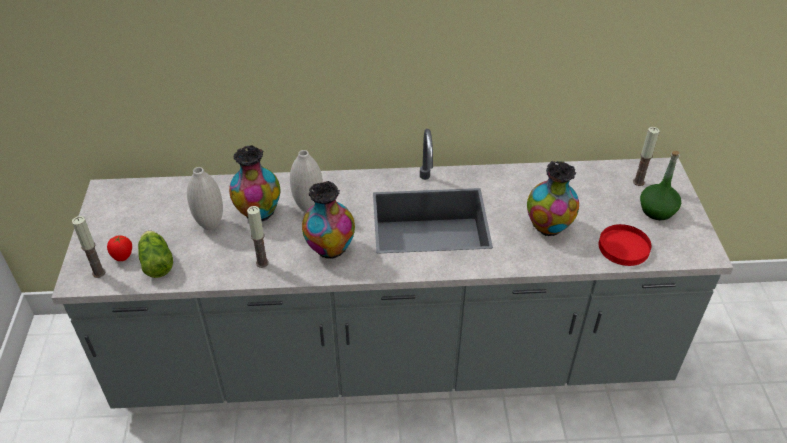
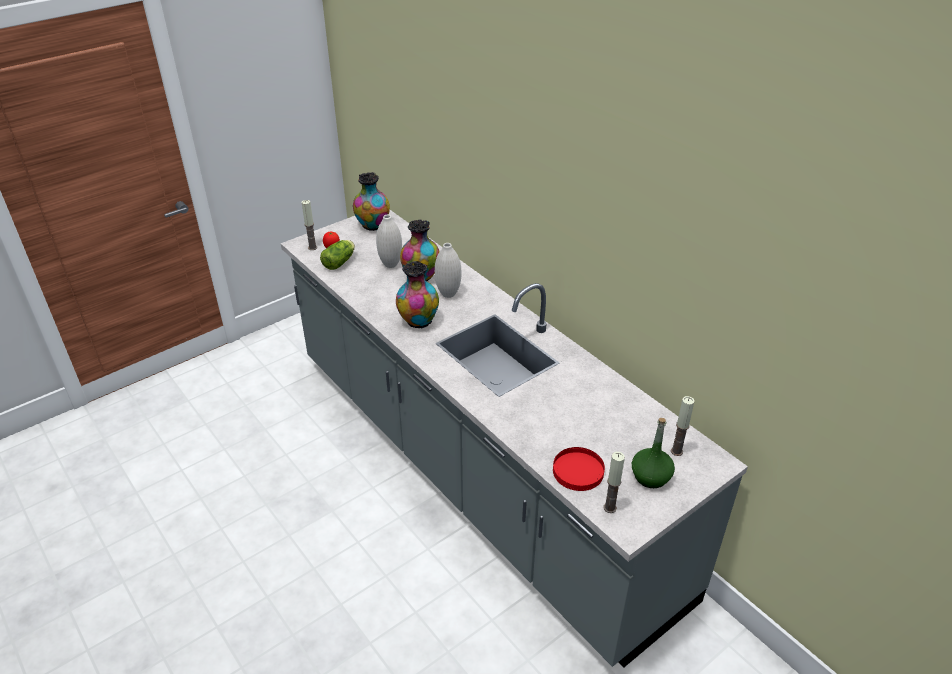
camera: 55 degrees right, 5 degrees down
(262, 263) = (378, 300): candle -> candle (610, 508)
(548, 227) = (554, 417): vase -> vase (372, 226)

